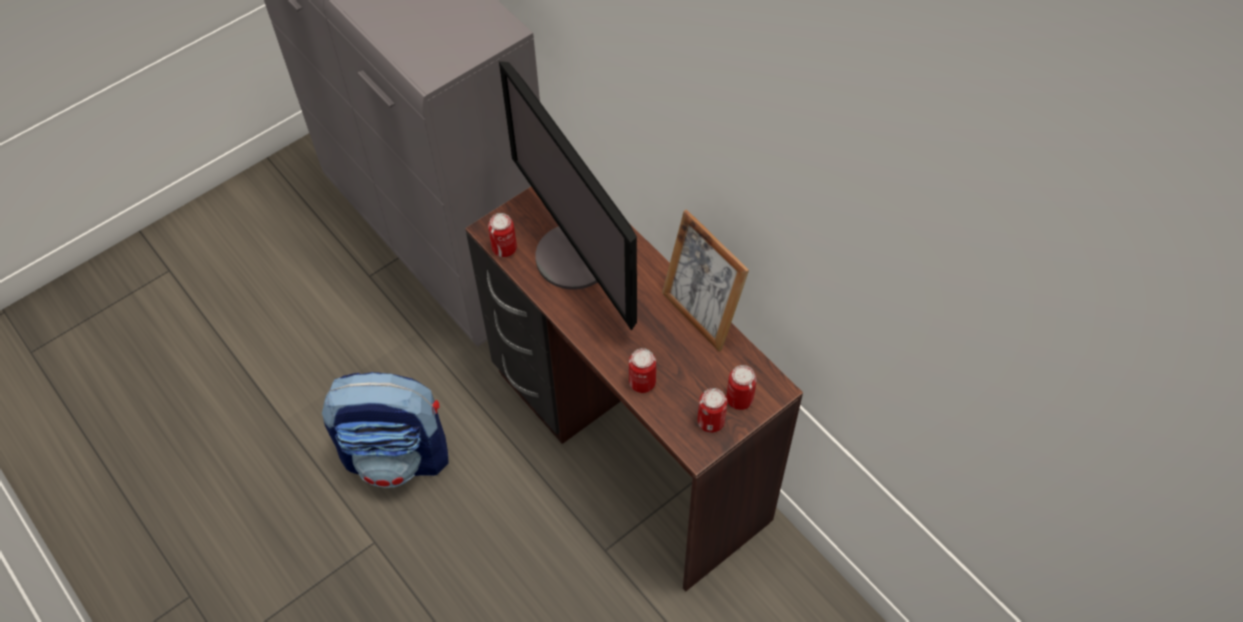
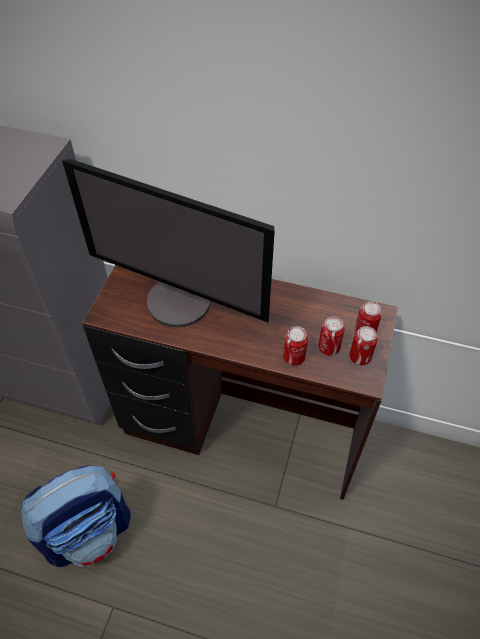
camera: 35 degrees left, 5 degrees down
(504, 248) = (123, 321): can -> can (329, 347)
(700, 315) = (294, 294): picture frame -> none

